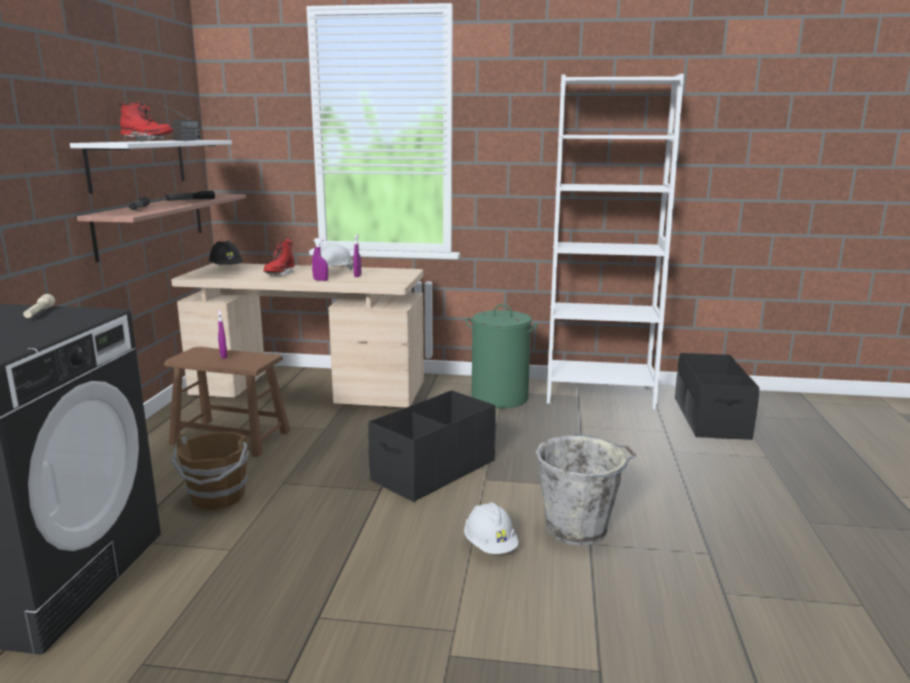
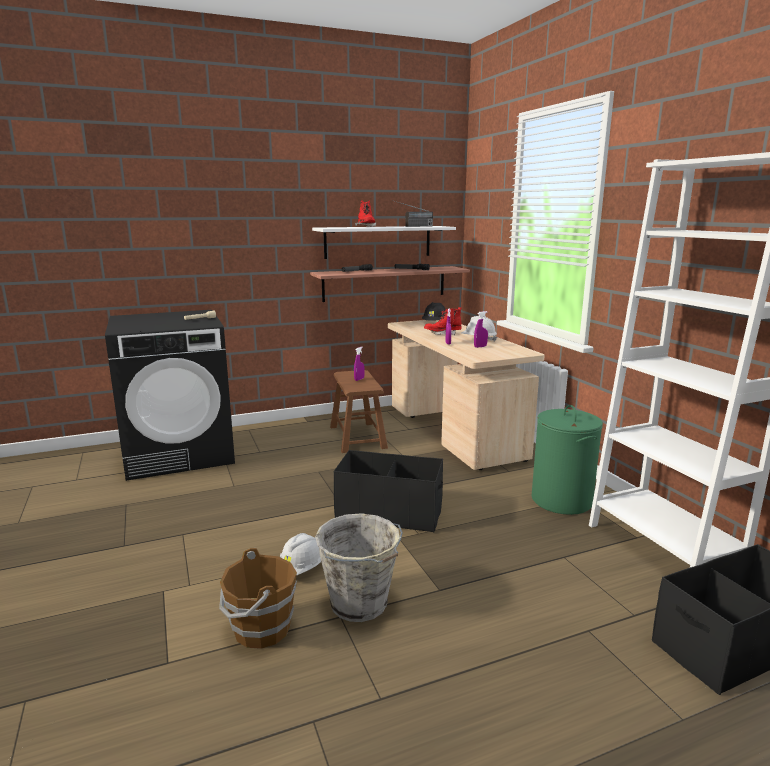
camera: 60 degrees right, 0 degrees up
(217, 497) = (284, 461): brown bucket -> brown bucket (260, 629)

